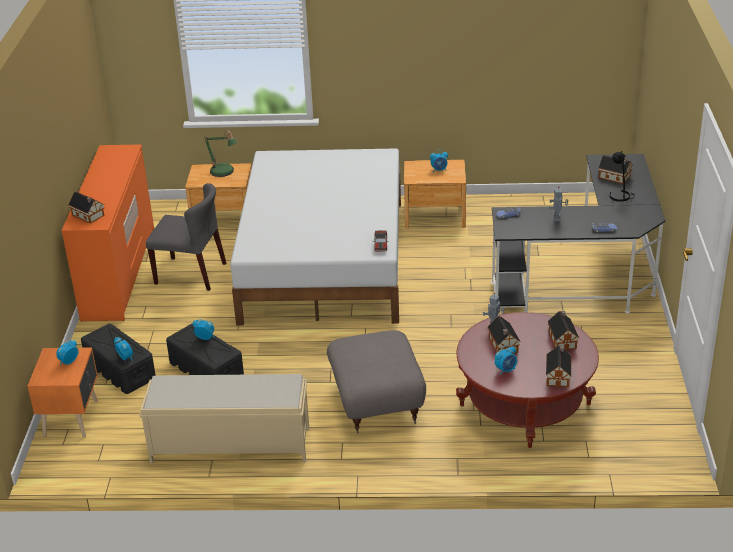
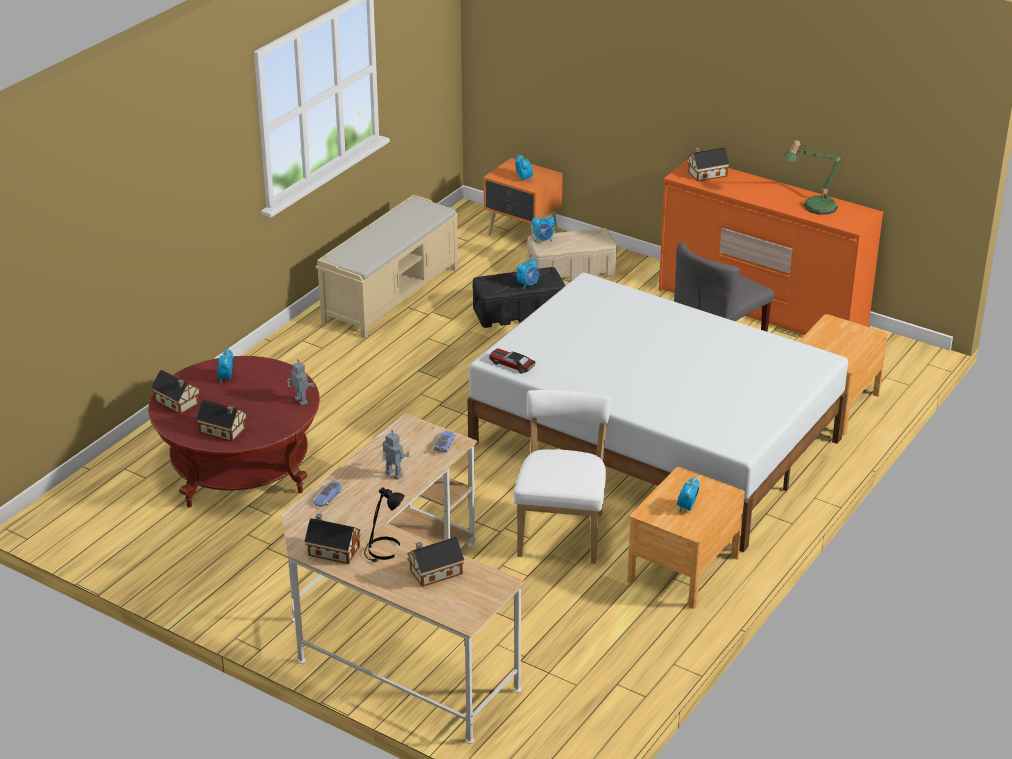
camera: 120 degrees right, 0 degrees up
(120, 370) = (571, 270): black storage box -> beige storage box
(224, 173) = (841, 347): table lamp -> table lamp (814, 207)
(375, 403) = (354, 383): grey ottoman -> none
(447, 259) = (562, 532): none -> white chair
(503, 346) = (262, 392): toy house -> toy house (332, 550)
(588, 277) = (398, 626): black desk -> beige desk

